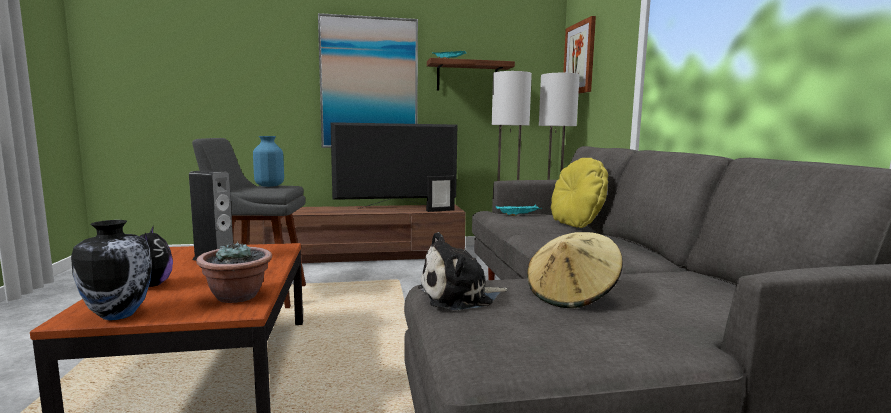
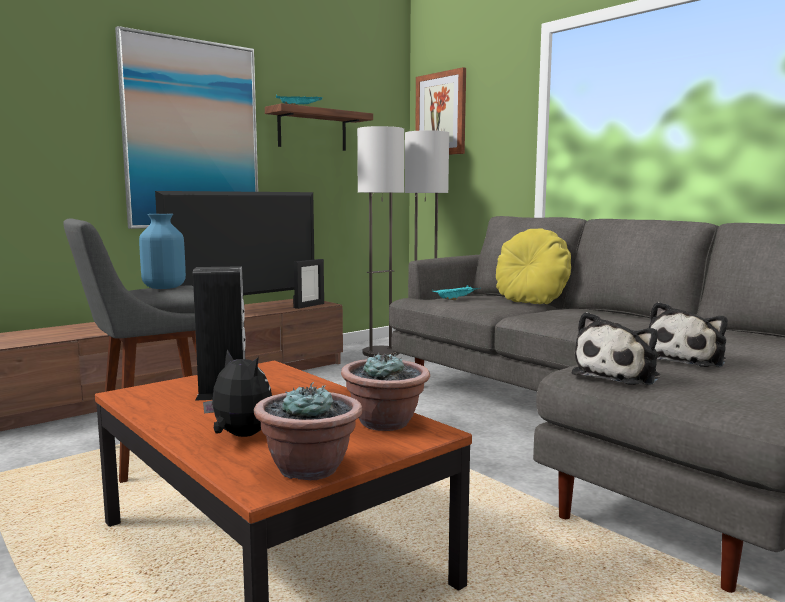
camera: 30 degrees left, 0 degrees up
(119, 314) = (309, 468): vase -> potted plant
(572, 296) = (688, 359): beige hat -> plush toy

